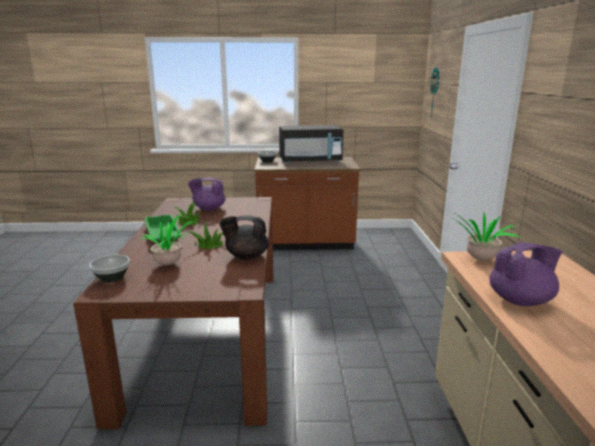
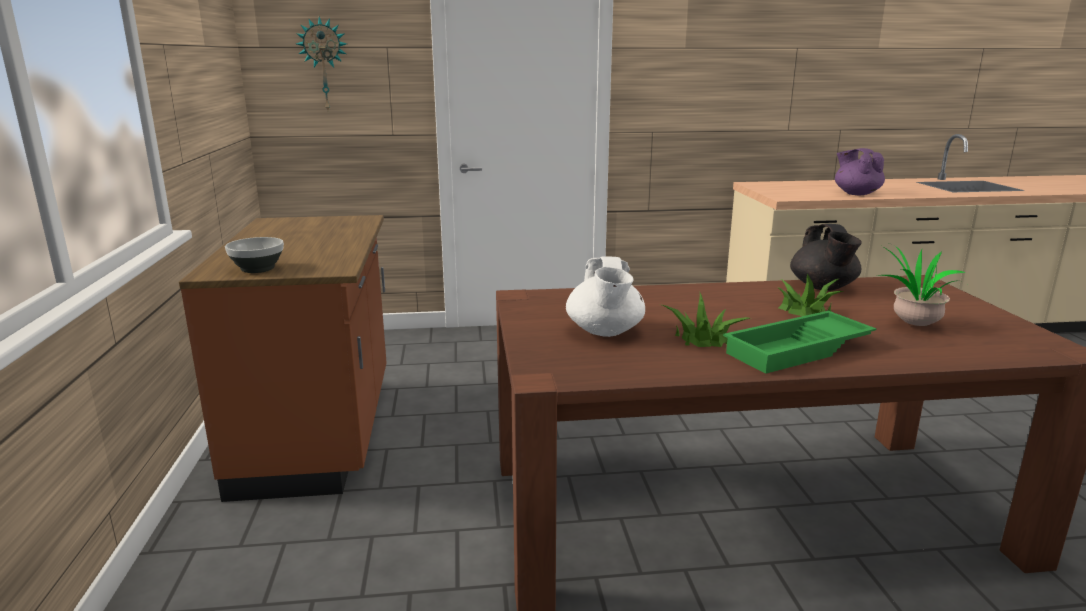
camera: 95 degrees left, 0 degrees up
(111, 278) = (1015, 353): bowl -> none
(208, 208) = (605, 332): purple teapot -> white teapot
(310, 161) = (286, 239): black microwave -> none
(480, 261) = (787, 195): potted plant -> none

